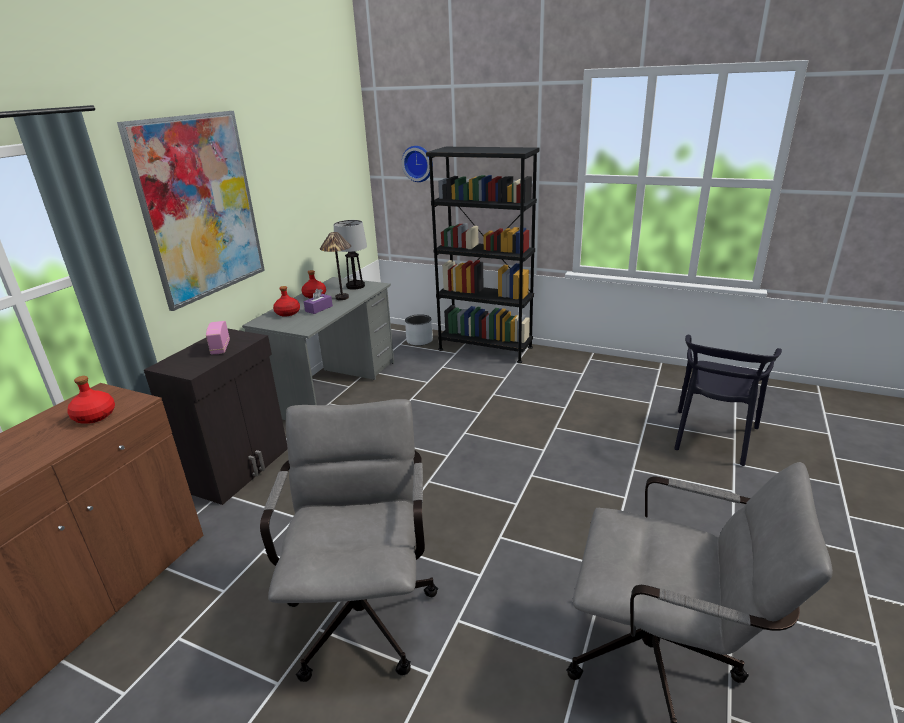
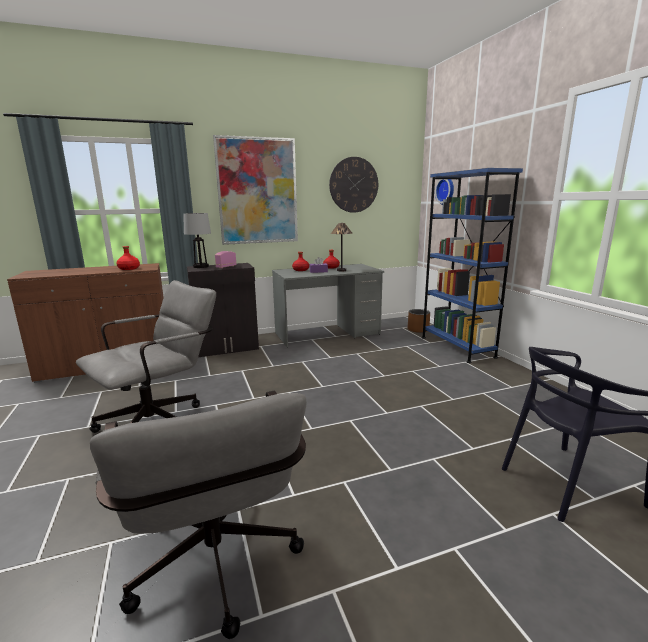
camera: 45 degrees right, 10 degrees down
(307, 169) = (354, 185): none -> wall clock
(355, 286) = (361, 268): table lamp -> table lamp (200, 266)
(419, 341) = (418, 329): grey planter -> brown planter
(485, 348) = (457, 347): black bookcase -> blue bookcase

